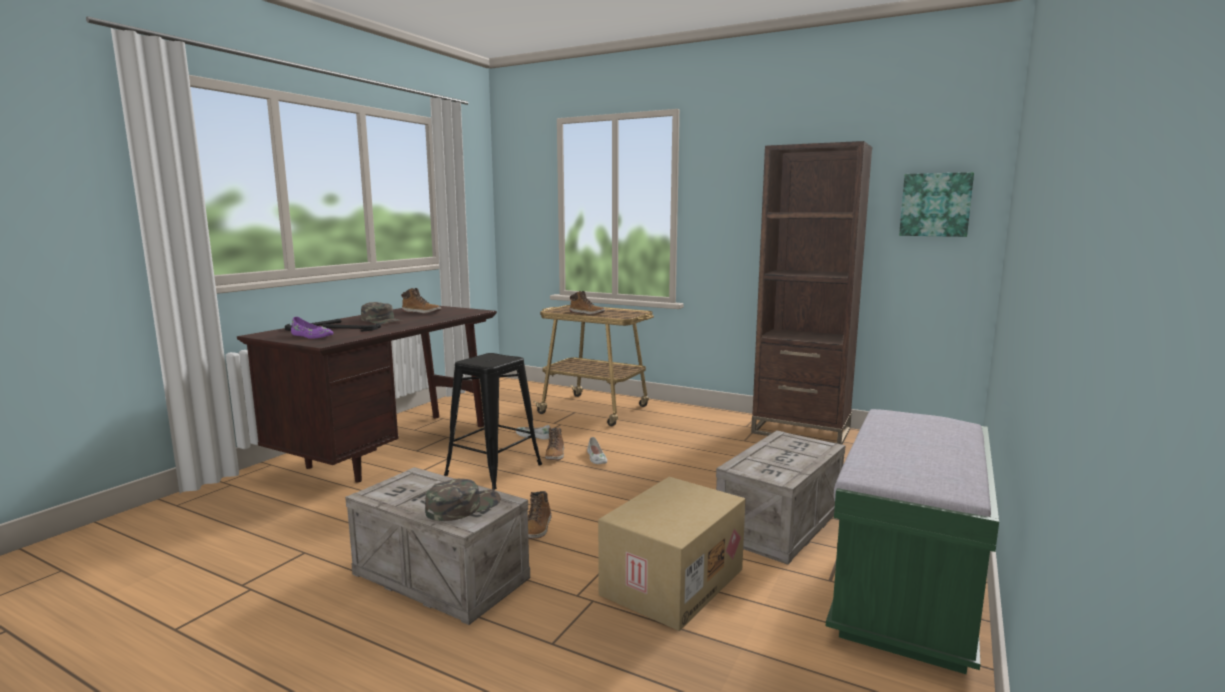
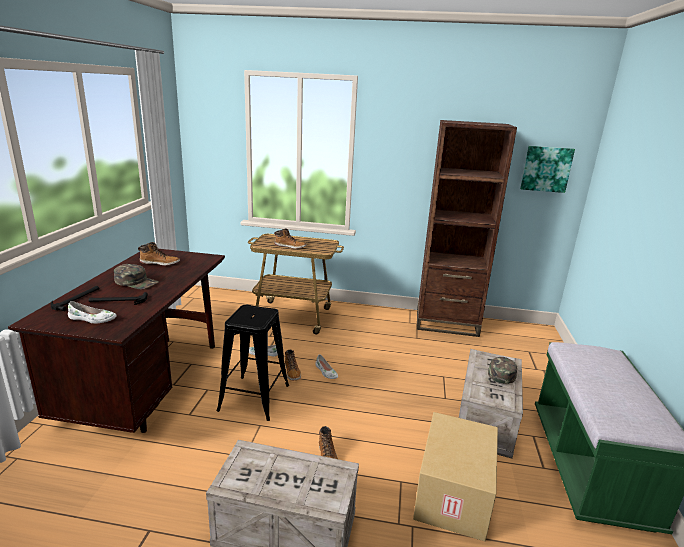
camera: 20 degrees left, 10 degrees up
(311, 336) = (92, 319): purple shoe -> white shoe
(463, 506) = (315, 484): green cap -> green cap (502, 372)

